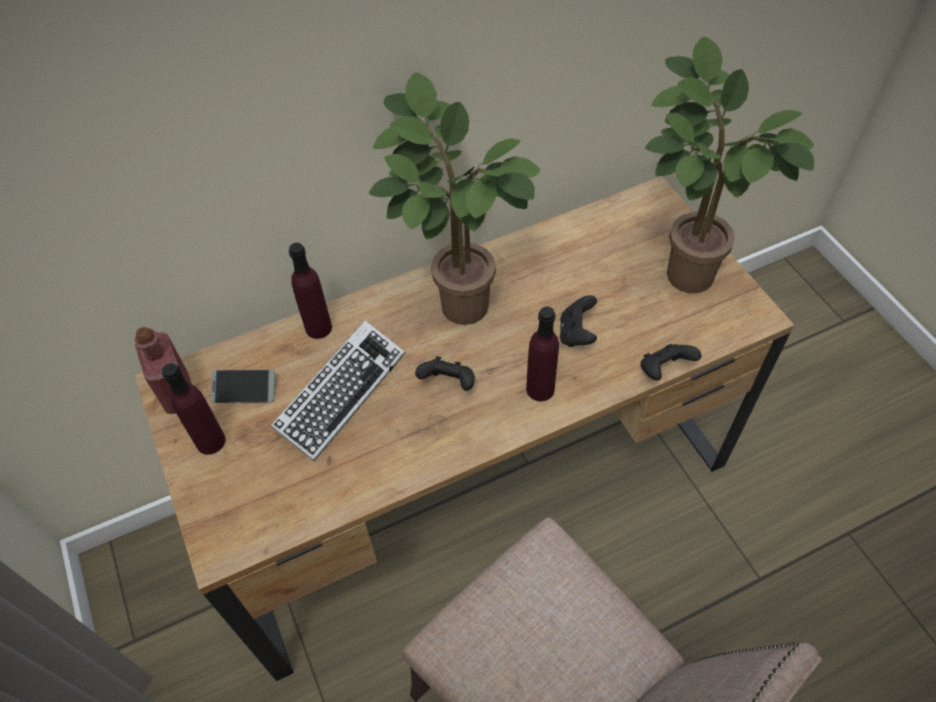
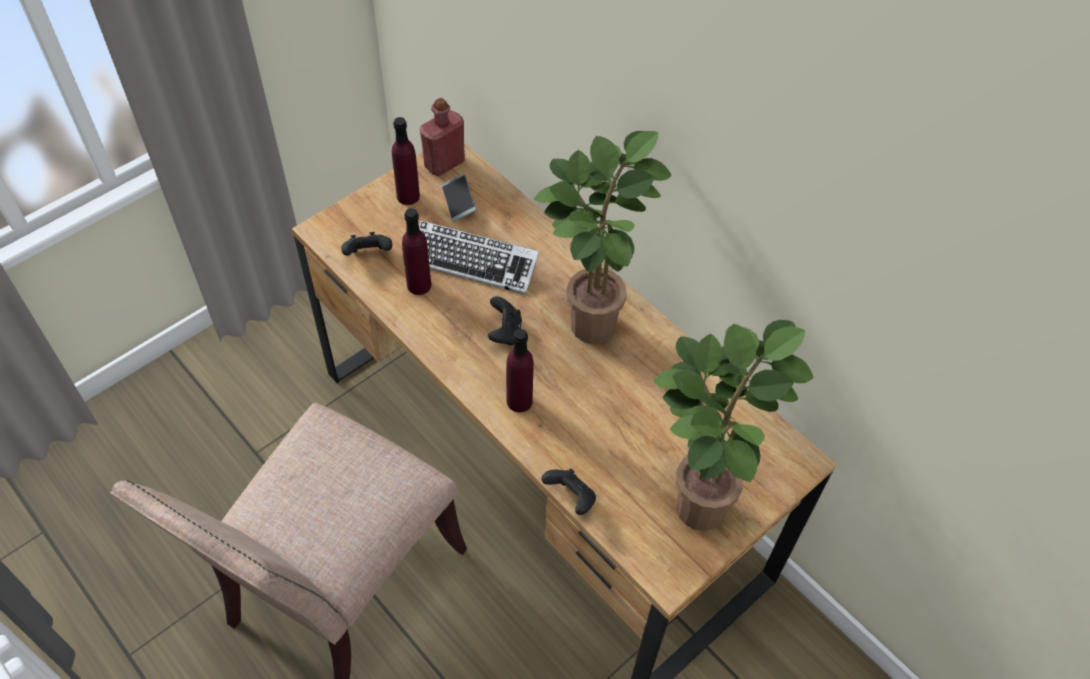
camera: 70 degrees right, 0 degrees up
(318, 328) = (533, 229): purple bottle -> purple bottle (419, 285)
(576, 333) = (591, 419): black game controller -> black game controller (368, 254)

